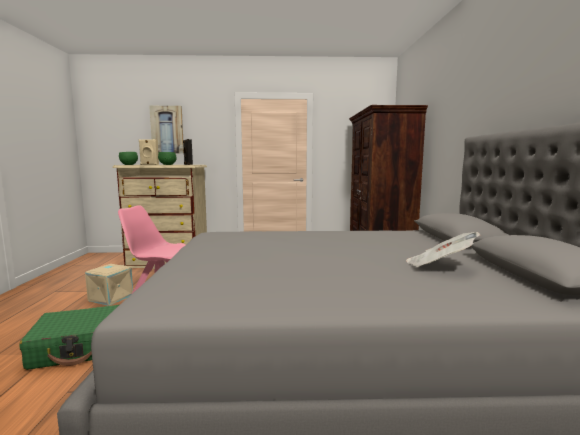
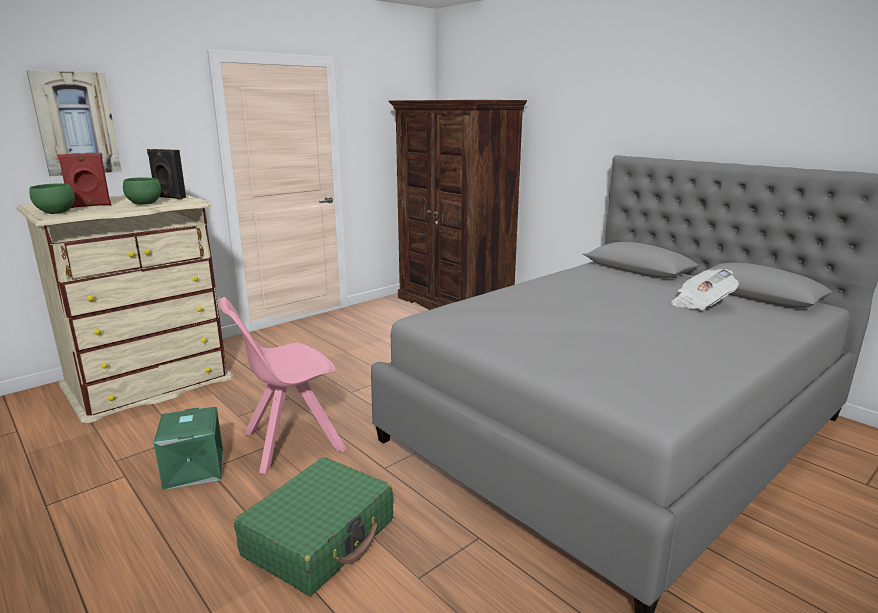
camera: 40 degrees left, 10 degrees up
(110, 297) = (193, 469): beige storage box -> green storage box
(149, 164) = (90, 206): beige speaker -> red speaker

